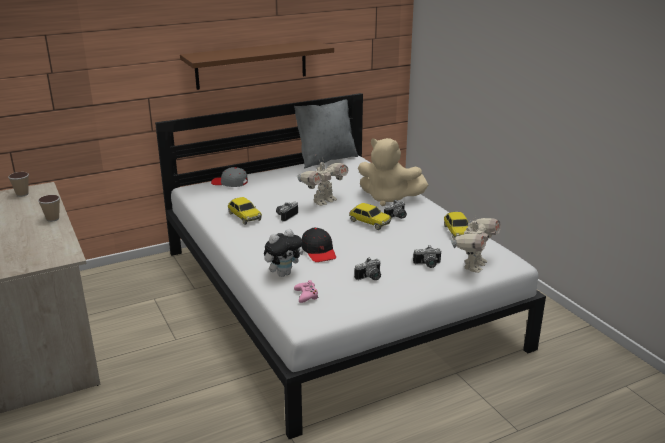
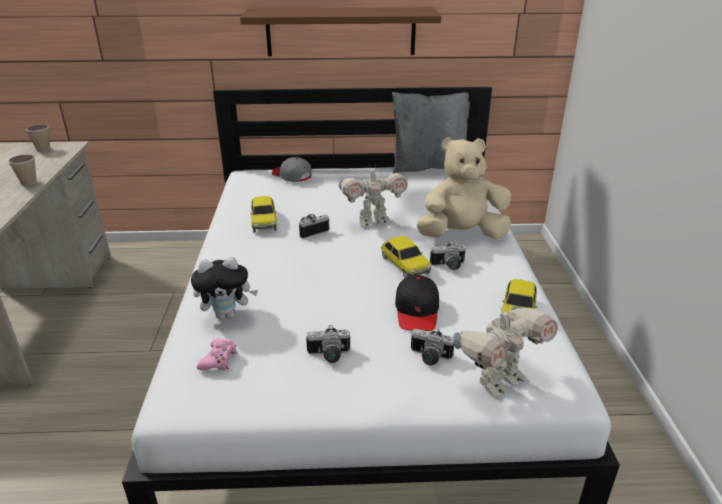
camera: 25 degrees right, 5 degrees up
(319, 251) = (302, 292): black cap -> black cap (417, 311)
(388, 198) = (461, 235): beige plush toy -> beige plush toy turned 120 degrees clockwise

